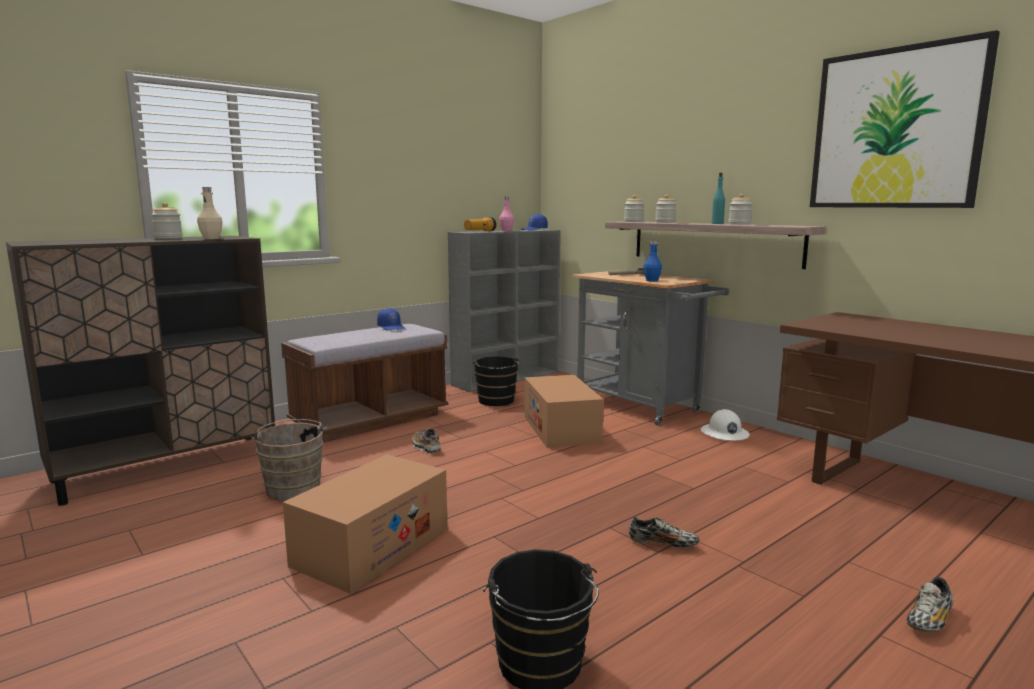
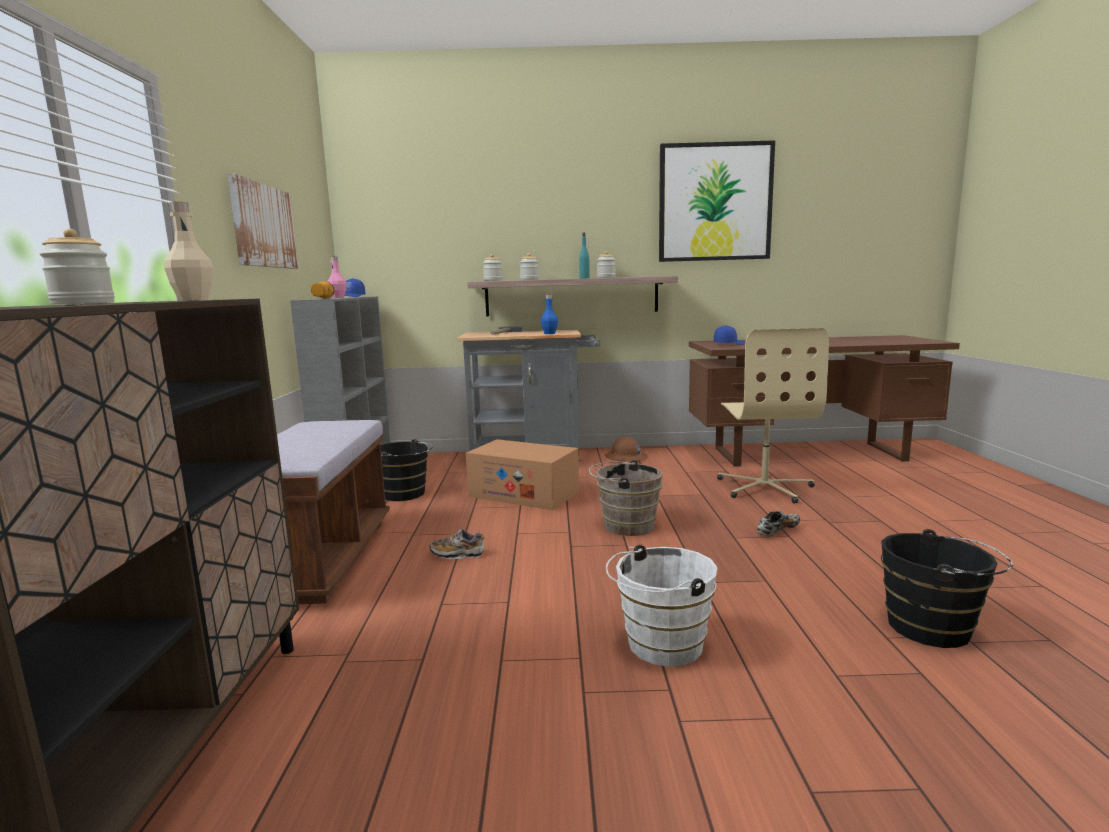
camera: 50 degrees left, 0 degrees up
(293, 487) = (433, 656): brown bucket -> brown bucket (624, 525)
(371, 546) = (659, 645): cardboard box -> white bucket
(392, 327) = (311, 428): blue cap -> blue cap (730, 343)
(427, 177) = (263, 226): none -> picture
(724, 433) = (626, 457): white hard hat -> brown hard hat
(778, 511) = (765, 487): none -> beige office chair
(929, 620) = (925, 505): shoe -> none

